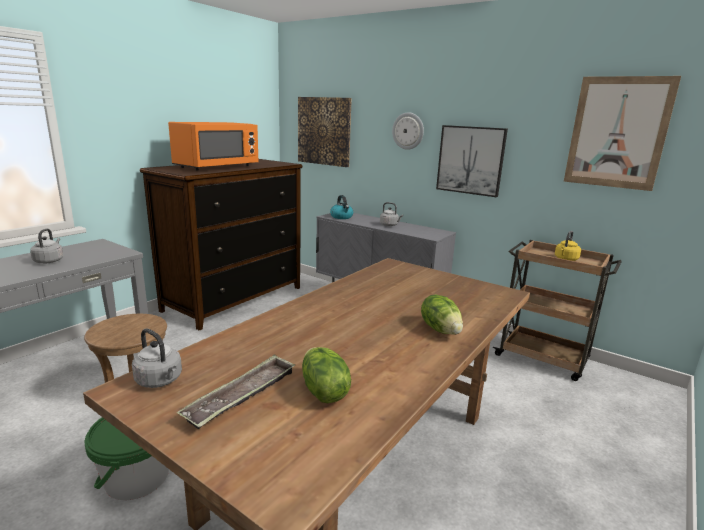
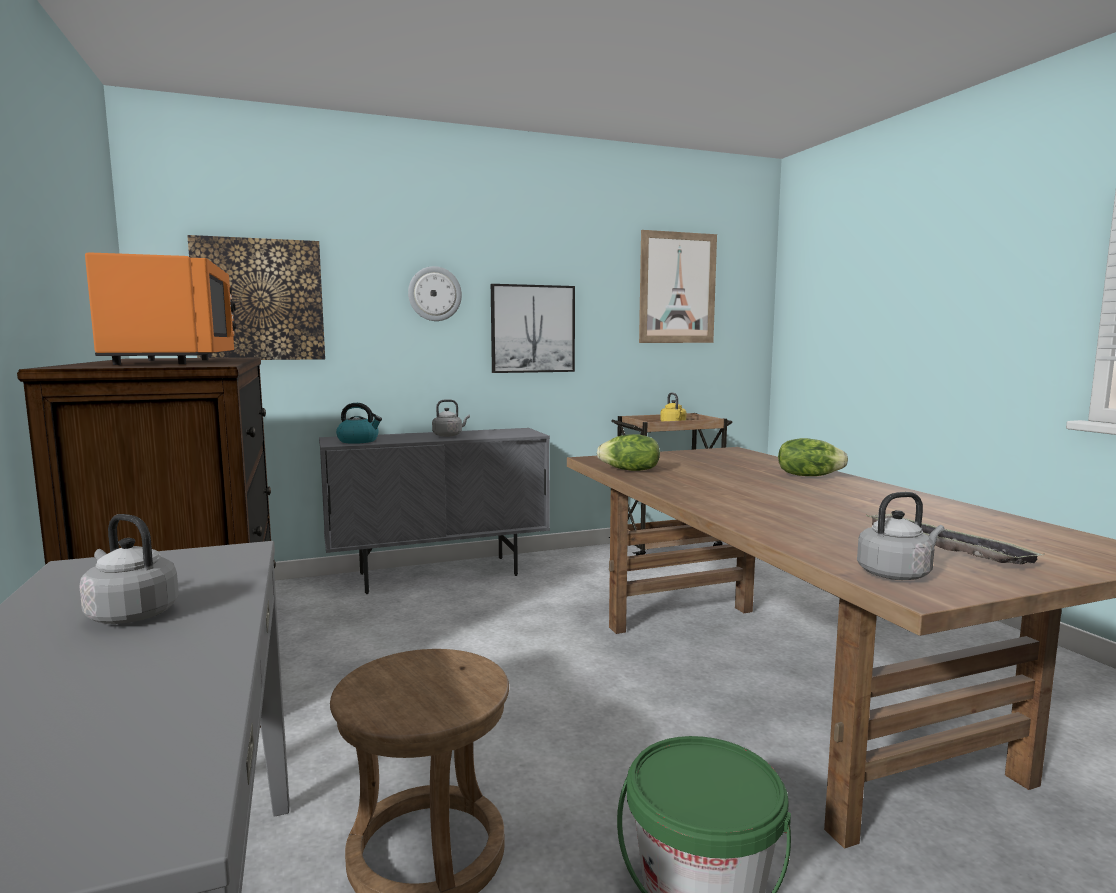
camera: 55 degrees left, 10 degrees down
(323, 391) = (939, 522): lettuce -> lettuce (630, 470)

